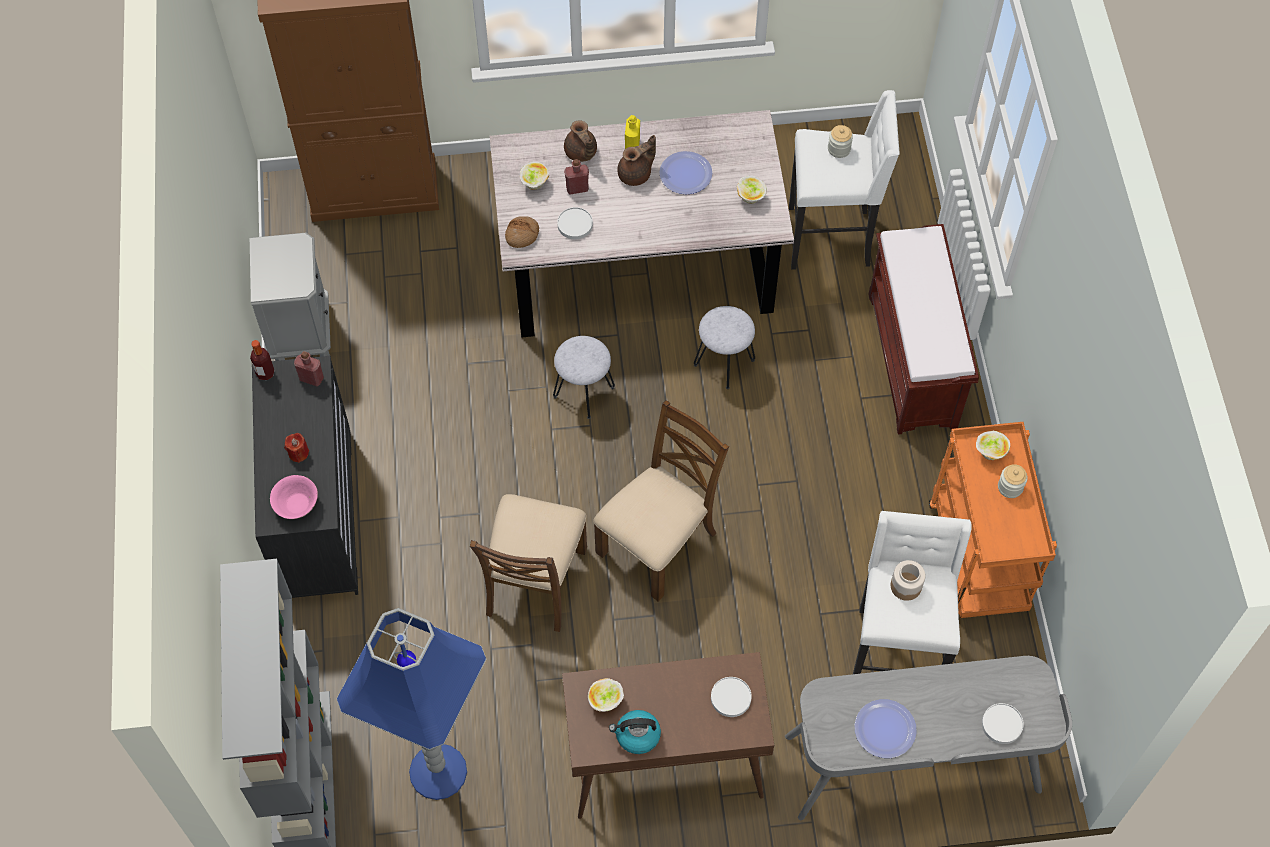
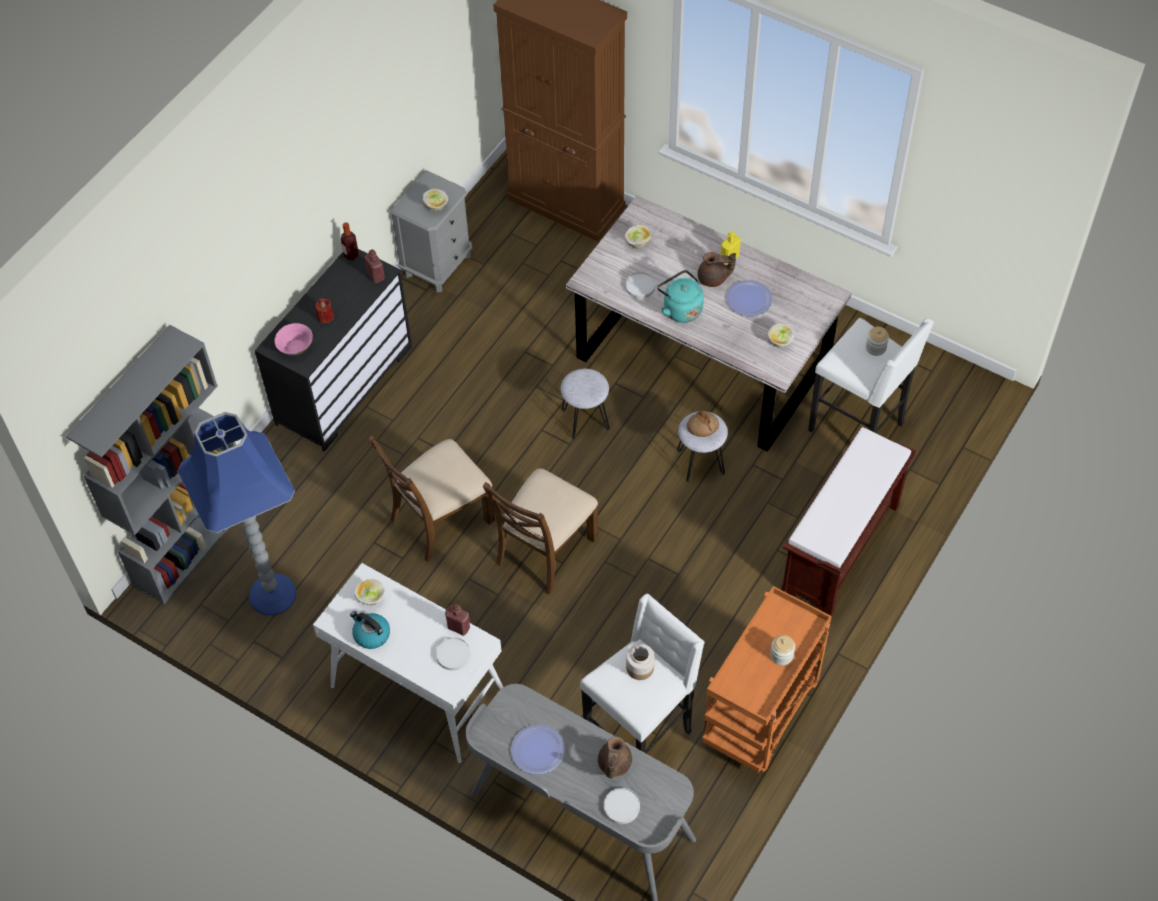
camera: 40 degrees right, 5 degrees down
(522, 235) = (598, 271): bread -> bread (702, 427)
(577, 188) = (664, 264): red bottle -> red bottle (459, 627)
(581, 153) = (688, 242): brown teapot -> brown teapot (614, 764)
(632, 222) = (680, 309): none -> turquoise kettle
(658, 542) = (545, 550): brown chair -> brown chair turned 135 degrees clockwise
(663, 761) = (417, 691): brown console table -> white console table
(990, 452) = (789, 622): bowl -> bowl (436, 207)

